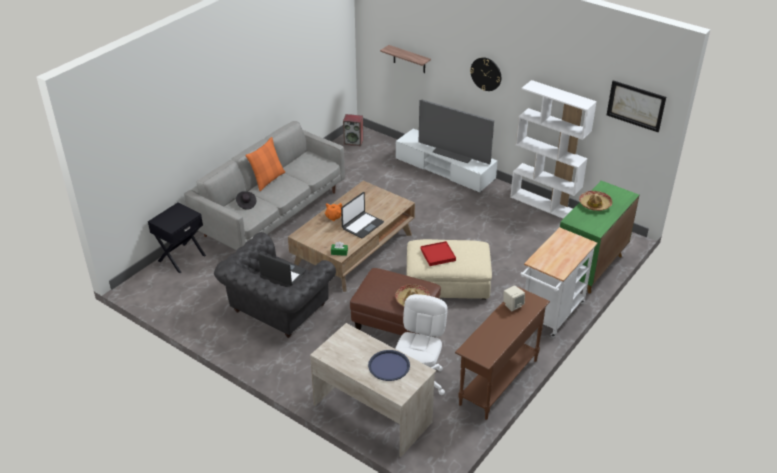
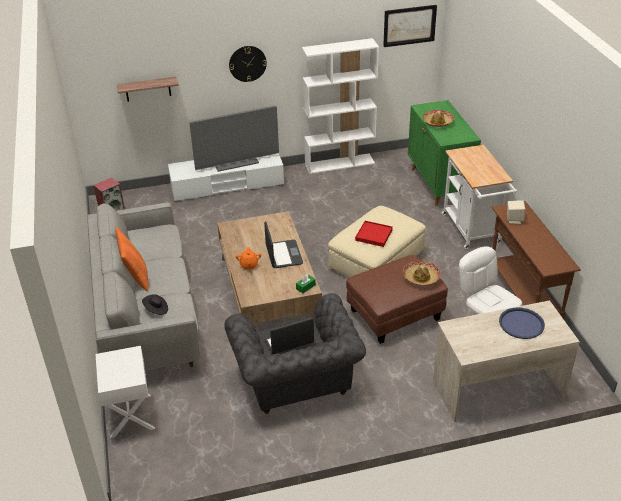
camera: 50 degrees left, 0 degrees up
(181, 258) = (130, 416): black nightstand -> white nightstand

